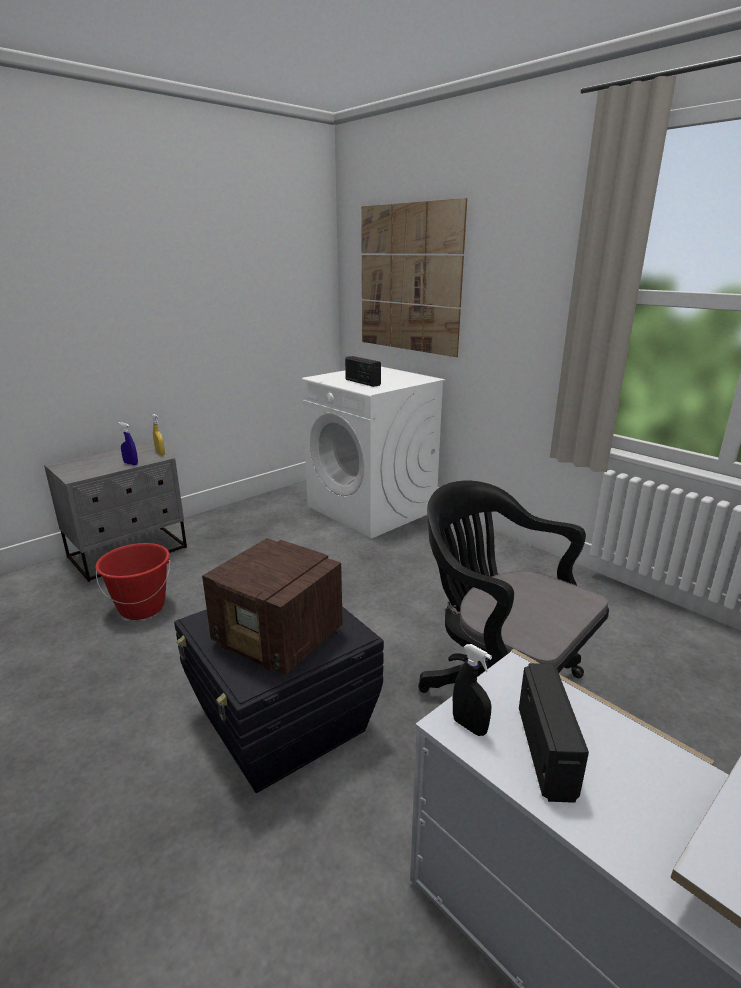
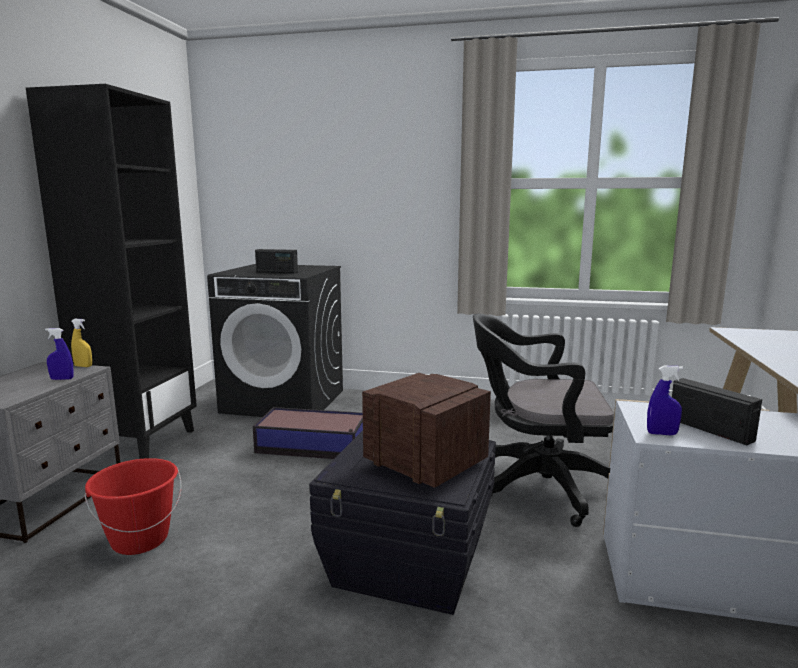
camera: 35 degrees left, 10 degrees down
(229, 519) = (141, 443): none -> black bookcase
(279, 638) = (424, 462): radio -> radio turned 135 degrees counterclockwise
(343, 565) = (313, 445): none -> storage box
(372, 509) = (285, 401): white washing machine -> black washing machine
(409, 279) = (290, 180): picture -> none
(469, 726) = (662, 434): black spray bottle -> blue spray bottle

